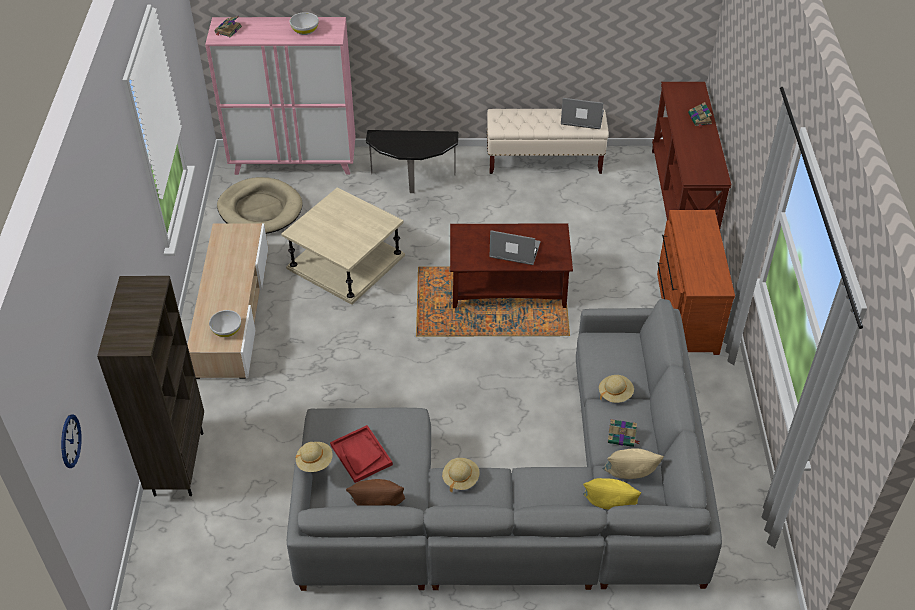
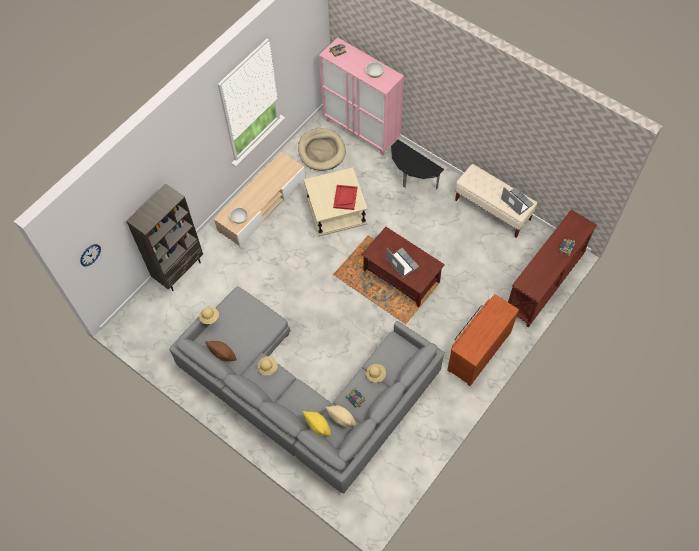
camera: 40 degrees right, 15 degrees up
(361, 455) = (236, 326): red tray -> red tray (345, 197)

